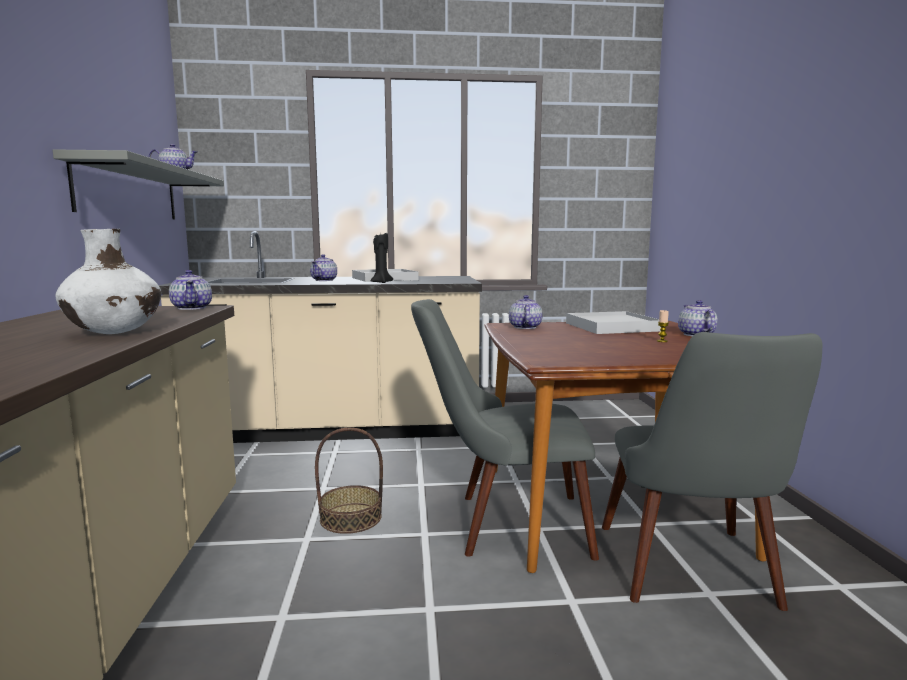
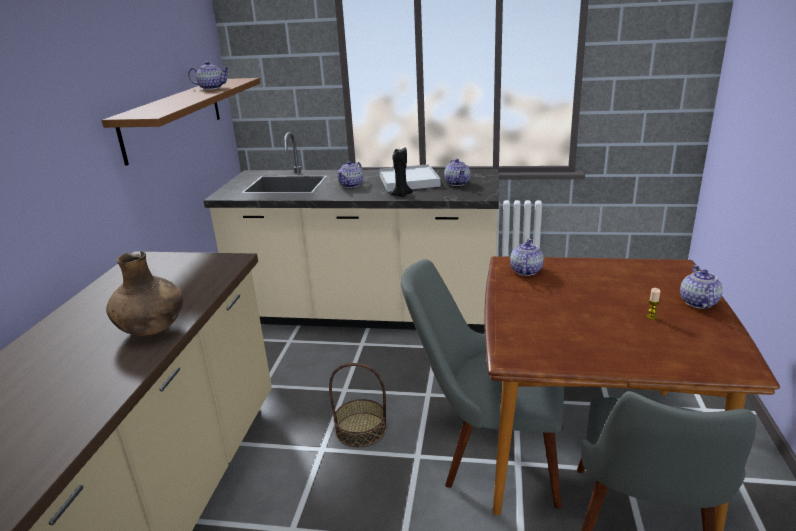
camera: 15 degrees right, 15 degrees up
(115, 333) = (153, 329): white vase -> brown vase
(129, 192) = (174, 117): grey shelf -> brown shelf
(192, 308) = (222, 261): teapot -> teapot (457, 183)
(612, 327) = (616, 276): white tray -> none

